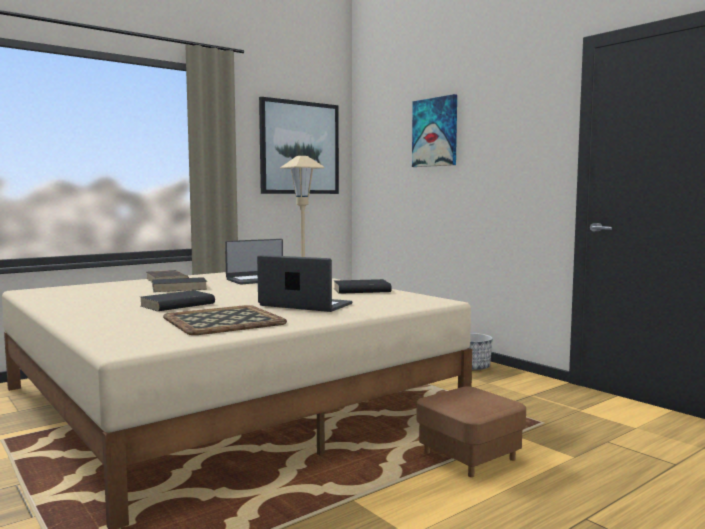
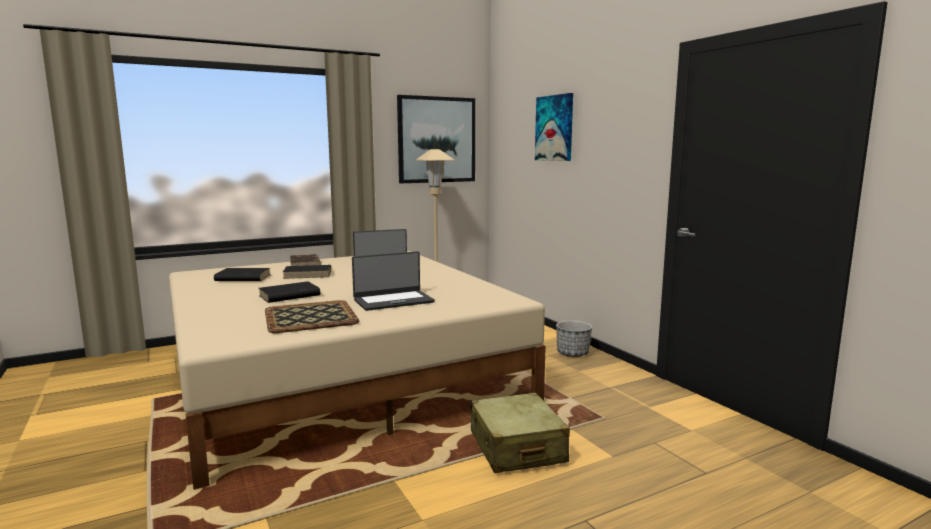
camera: 10 degrees right, 5 degrees up
(305, 305) = (393, 301): laptop -> laptop turned 120 degrees clockwise
(361, 290) = (458, 283): black book -> black book (242, 278)
(469, 457) = (516, 447): brown ottoman -> beige suitcase

